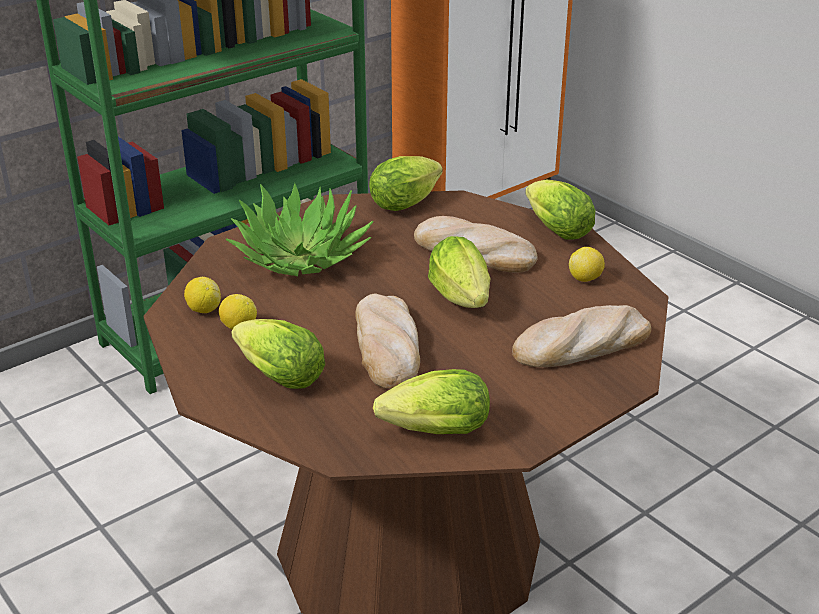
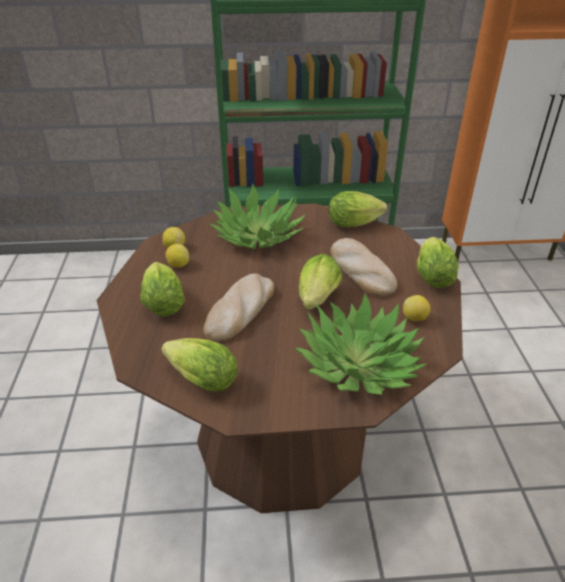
camera: 35 degrees right, 5 degrees up
(581, 345) = (358, 364): bread -> potted plant

